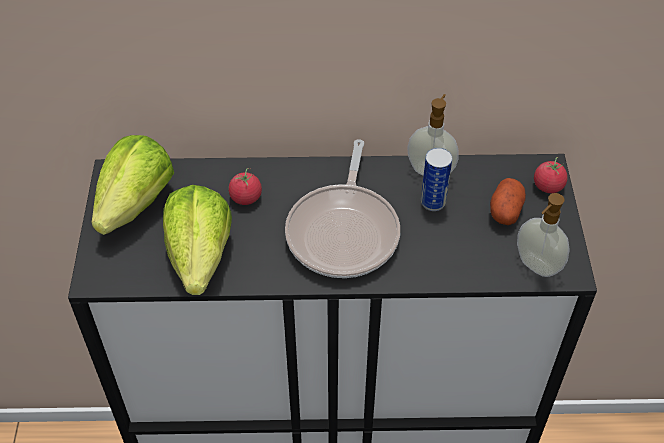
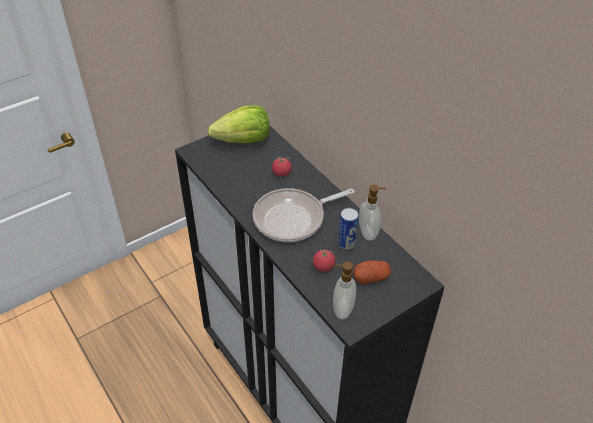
camera: 55 degrees right, 5 degrees down
(200, 257) = (231, 177): lettuce -> none
(548, 186) = (409, 289): tomato -> tomato (323, 266)

